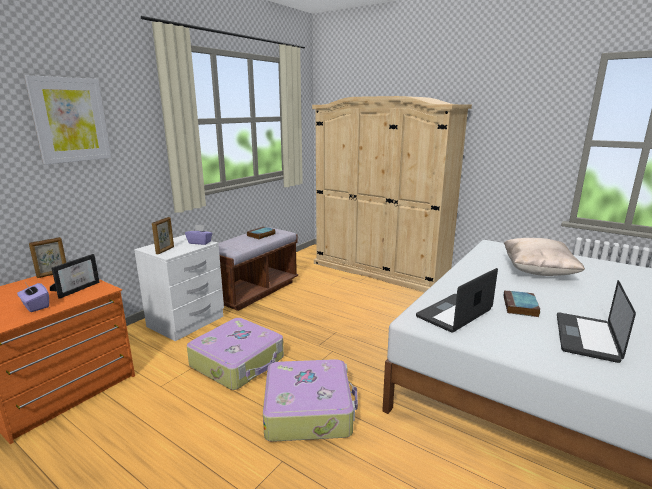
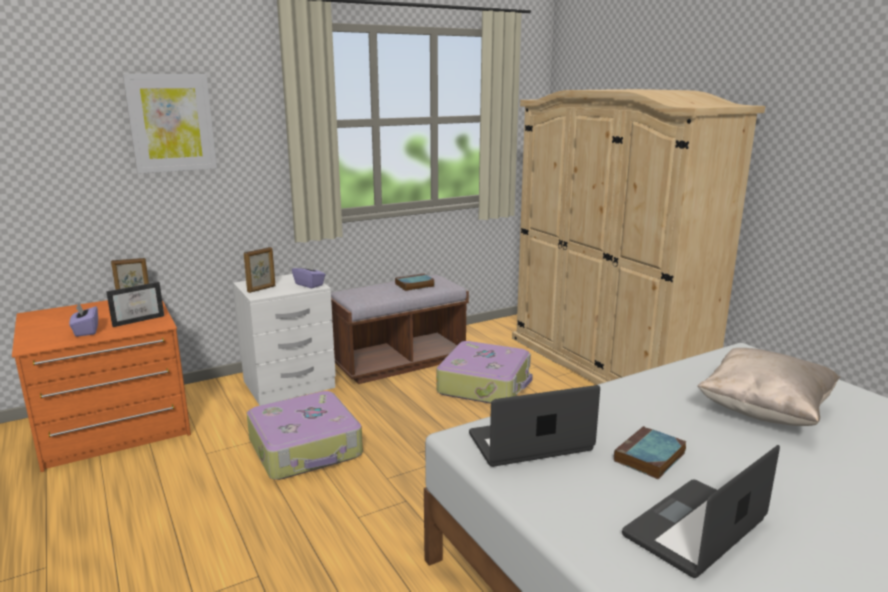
camera: 25 degrees right, 0 degrees up
(309, 409) = (337, 528): suitcase -> suitcase (485, 385)

